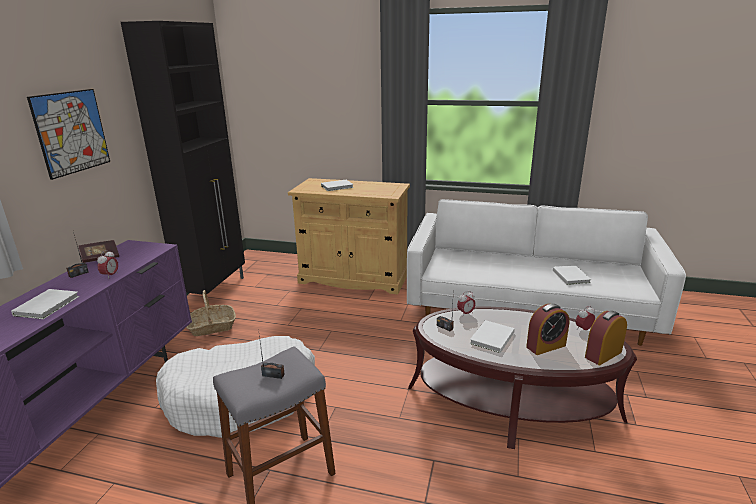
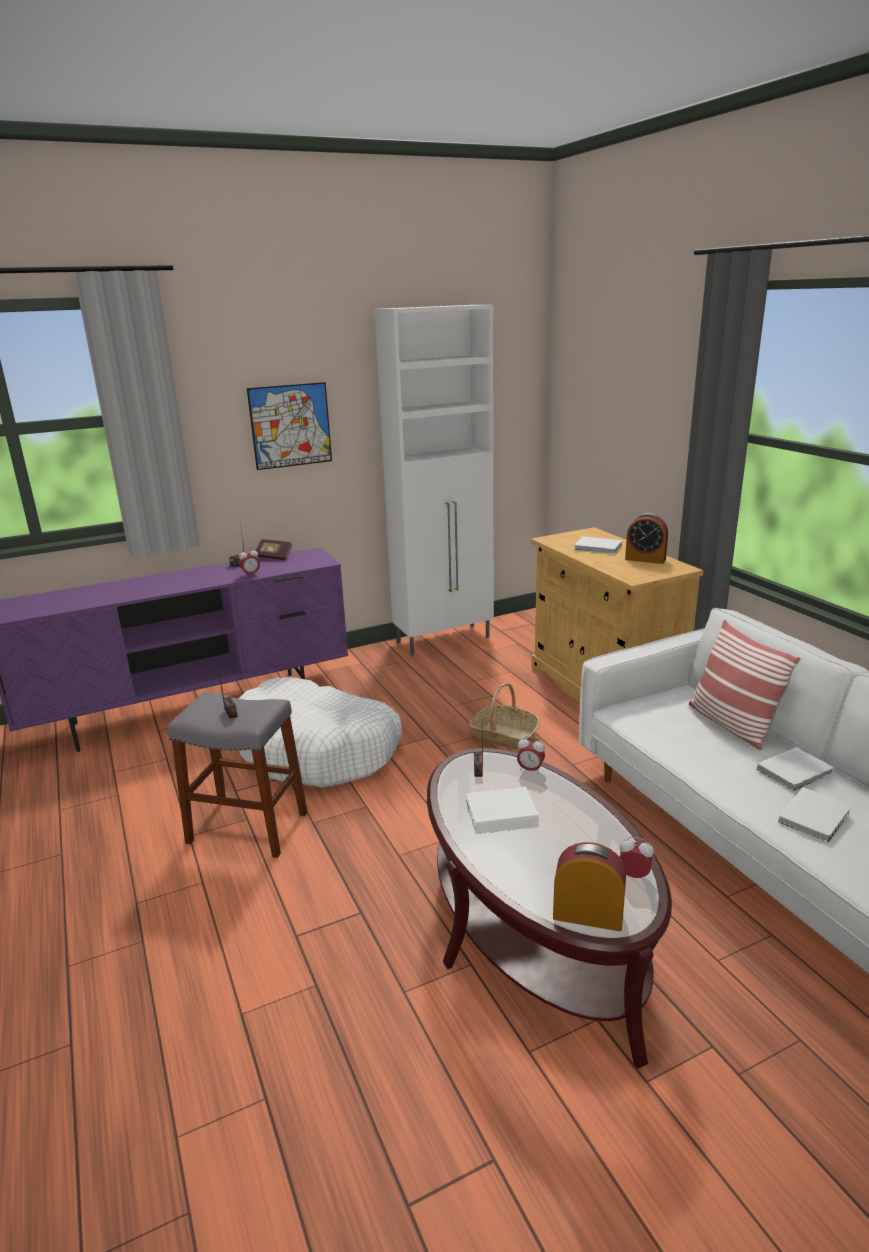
camera: 50 degrees right, 0 degrees up
(49, 305) = (183, 583): white book -> white book (796, 771)
(212, 327) = (389, 674): basket -> basket (504, 736)
(215, 290) = (445, 639): black cabinet -> white cabinet
(482, 256) = (732, 724): none -> pillow
(546, 346) = (540, 858): alarm clock -> alarm clock (645, 559)

